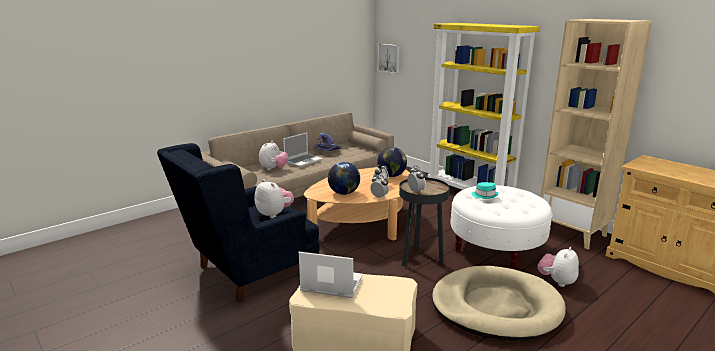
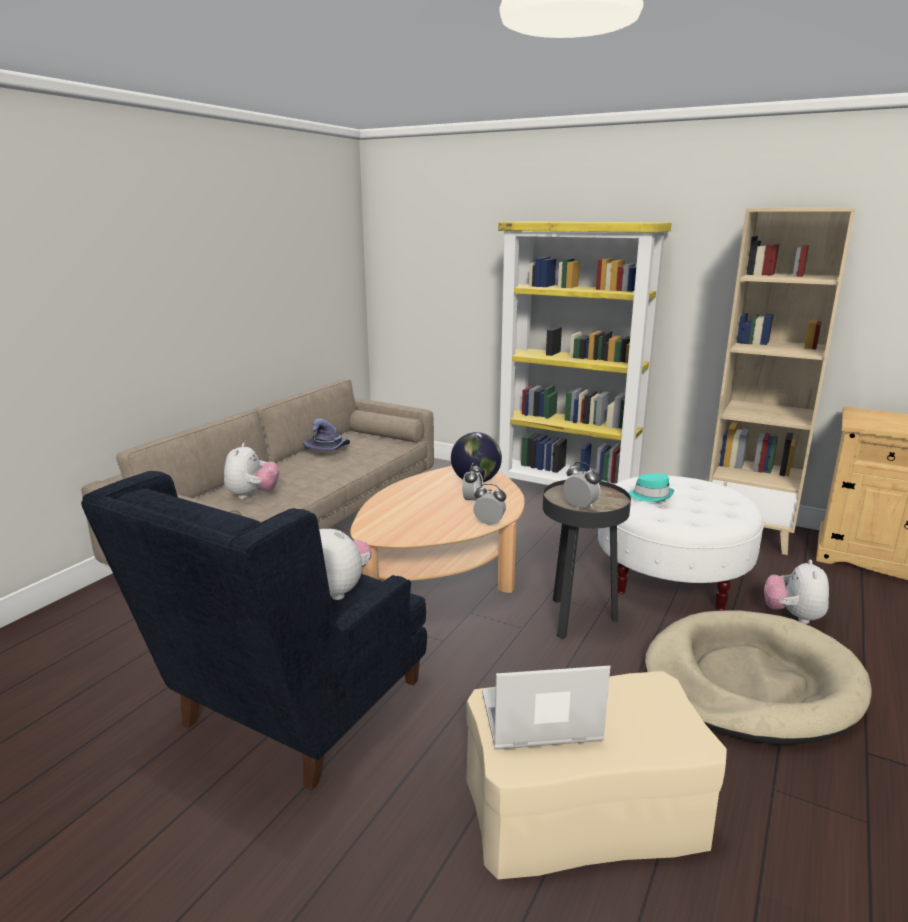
camera: 20 degrees left, 0 degrees up
(303, 161) = (298, 473): laptop -> none
(344, 193) = (424, 525): globe -> none
(389, 58) = (397, 284): picture -> none

